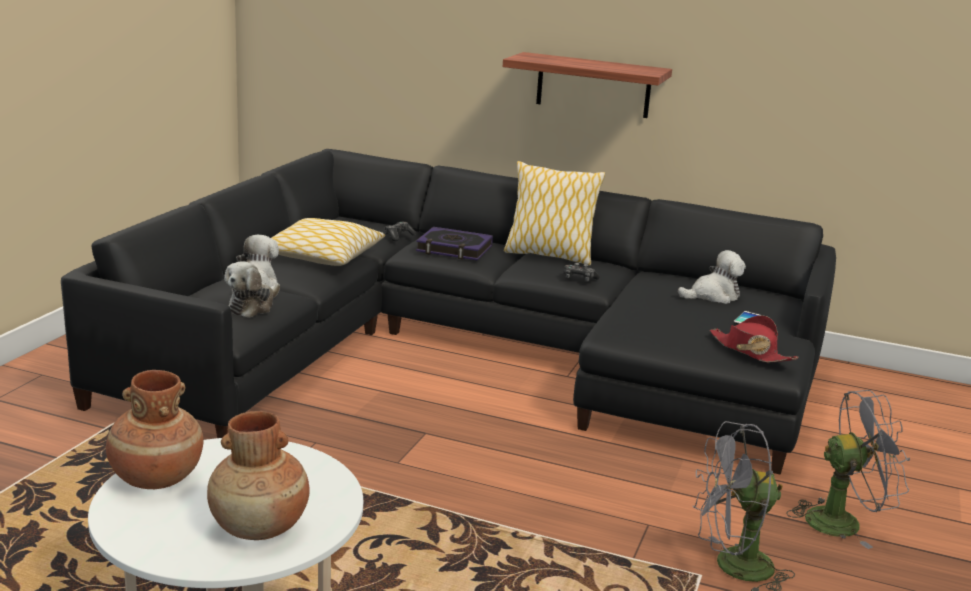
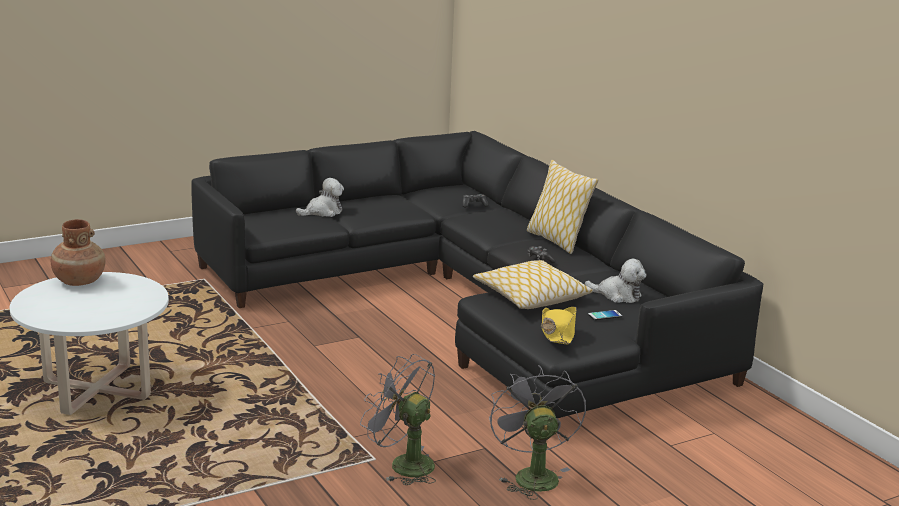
camera: 40 degrees right, 0 degrees up
(252, 306) = (294, 223): plush toy -> none
(260, 528) = (80, 313): brown vase -> none
(321, 256) = (395, 205): pillow -> pillow (531, 297)
(454, 249) = (492, 221): book -> none
(593, 85) = (629, 106): shelf -> none
(750, 351) = (557, 333): red hat -> yellow hat
(843, 522) = (532, 475): grey fan -> grey fan turned 135 degrees counterclockwise

